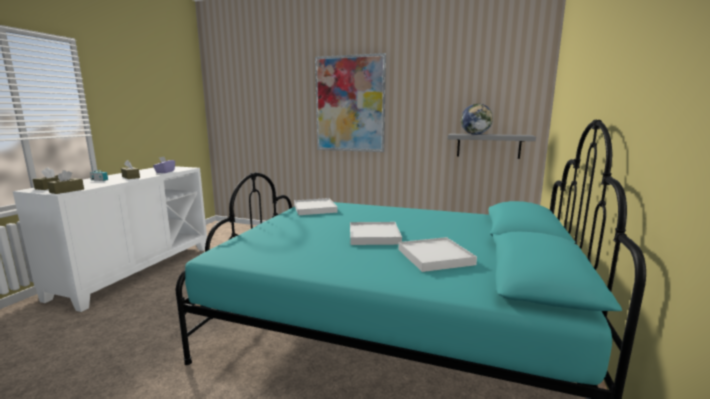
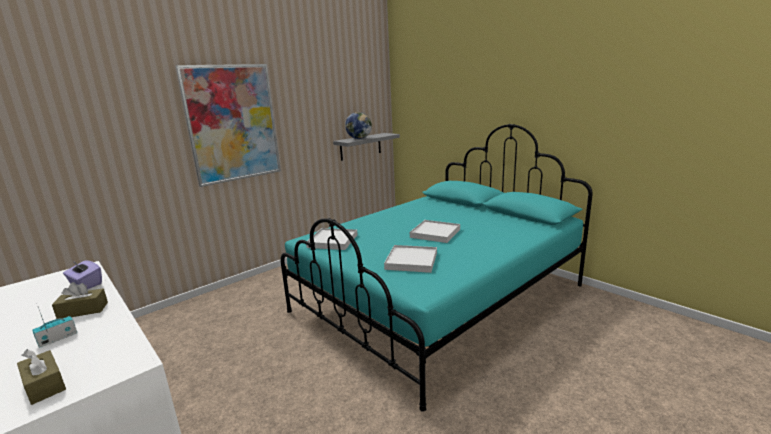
camera: 60 degrees left, 5 degrees up
(67, 191) = (128, 359): brown tissue box -> none
(435, 257) = (489, 226): white tray -> white tray (411, 261)

